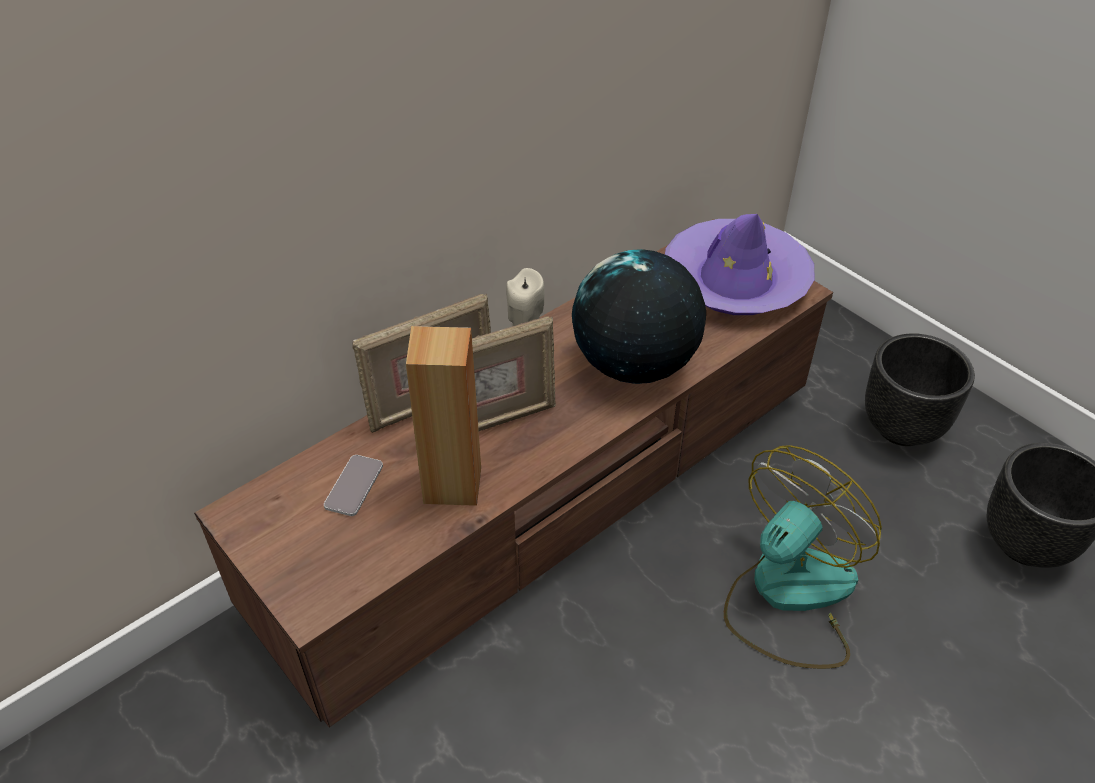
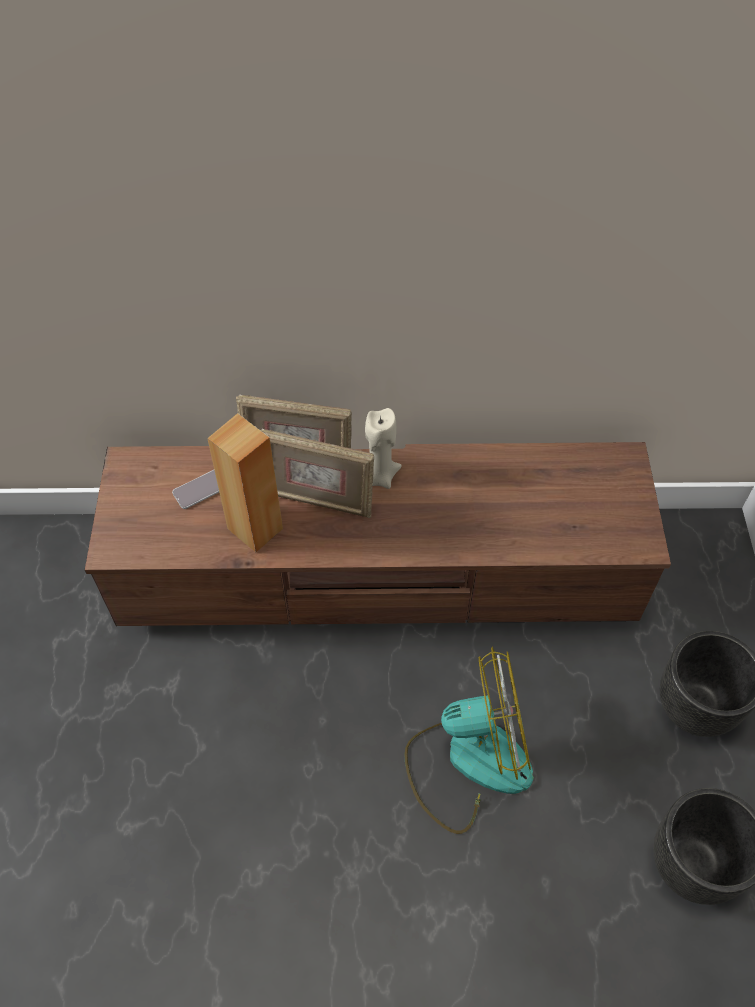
camera: 40 degrees right, 10 degrees up
(634, 365) = (453, 523): globe -> none
(735, 280) = (602, 504): purple hat -> none

